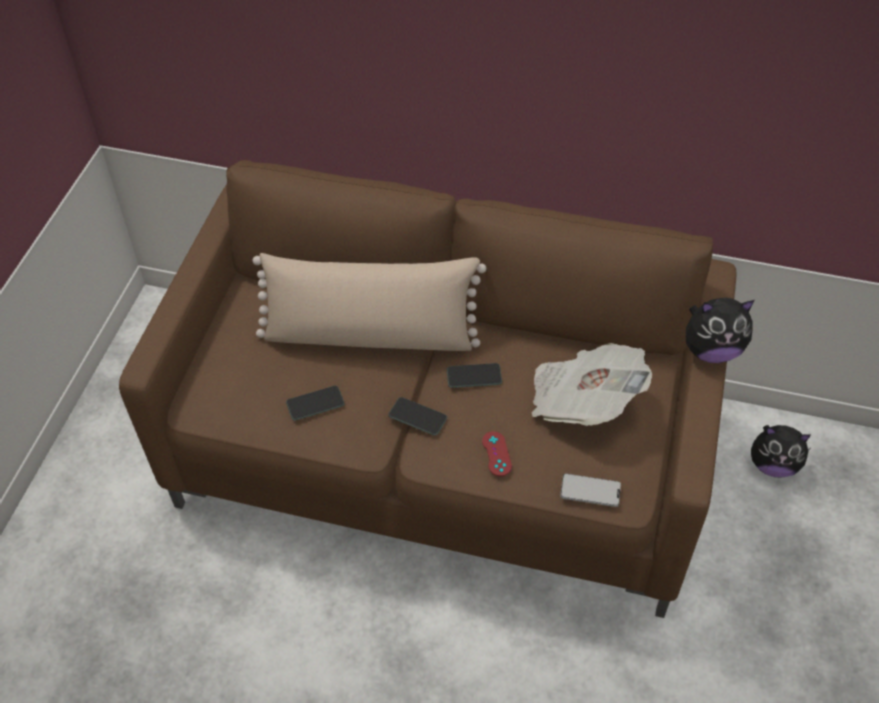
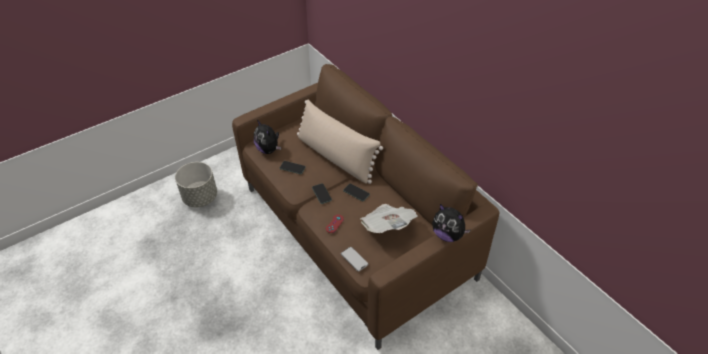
camera: 40 degrees right, 5 degrees down
(88, 587) = (200, 198): none -> grey planter
(772, 465) = (491, 329): plush toy -> plush toy (268, 149)

